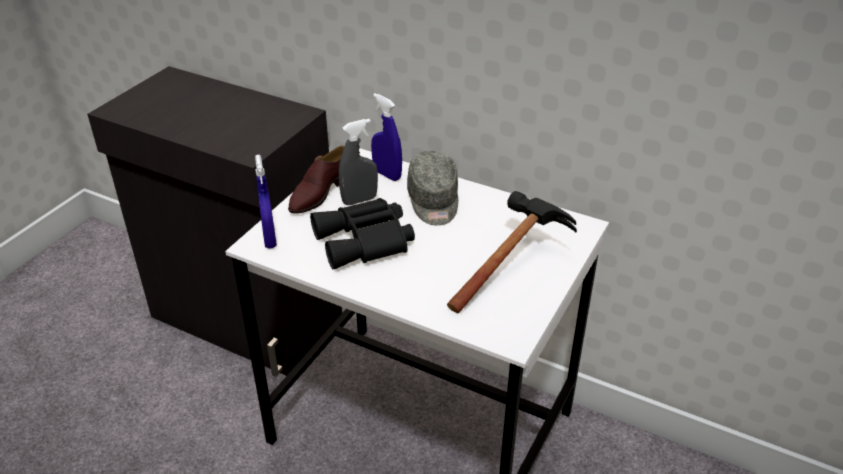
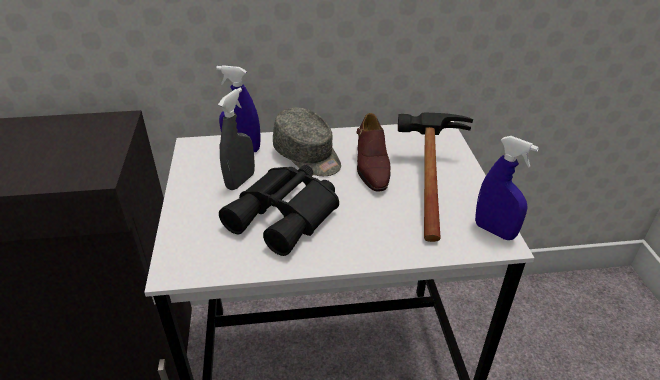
camera: 35 degrees left, 0 degrees up
(270, 239) = (185, 256): blue spray bottle -> blue spray bottle (494, 231)
(318, 193) = (192, 190): brown shoe -> brown shoe (371, 166)

